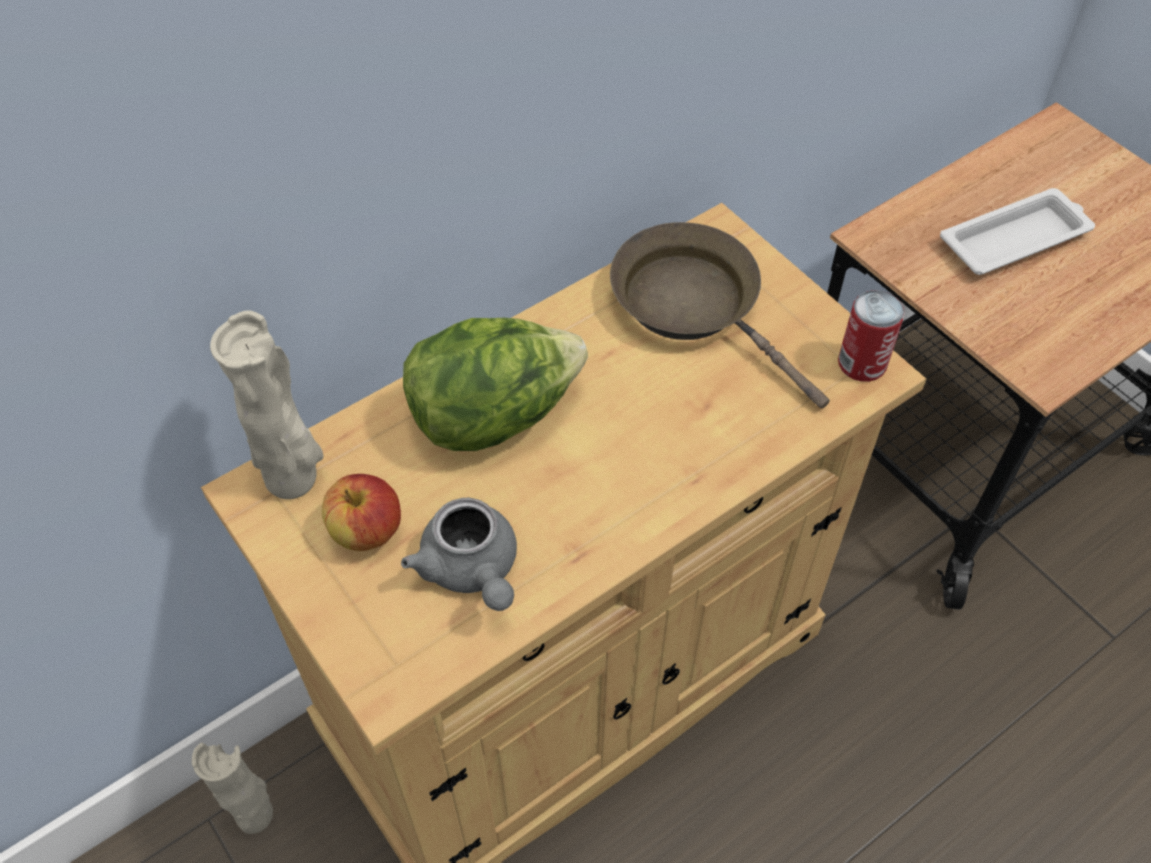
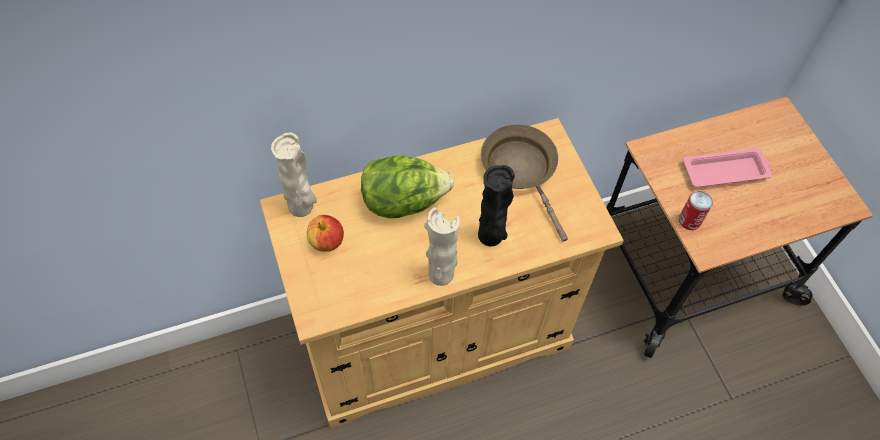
camera: 15 degrees right, 5 degrees up
(255, 813) = (259, 354): beige vase -> beige vase (441, 273)
(472, 570) = (368, 274): grey teapot -> none
(685, 437) = (491, 237): none -> black vase
(862, 363) = (593, 223): can -> can (689, 220)
(1016, 239) = (726, 171): white tray -> pink tray

